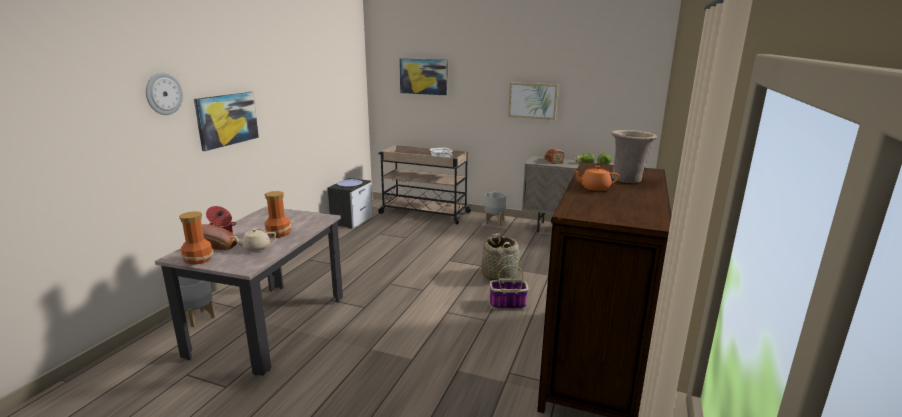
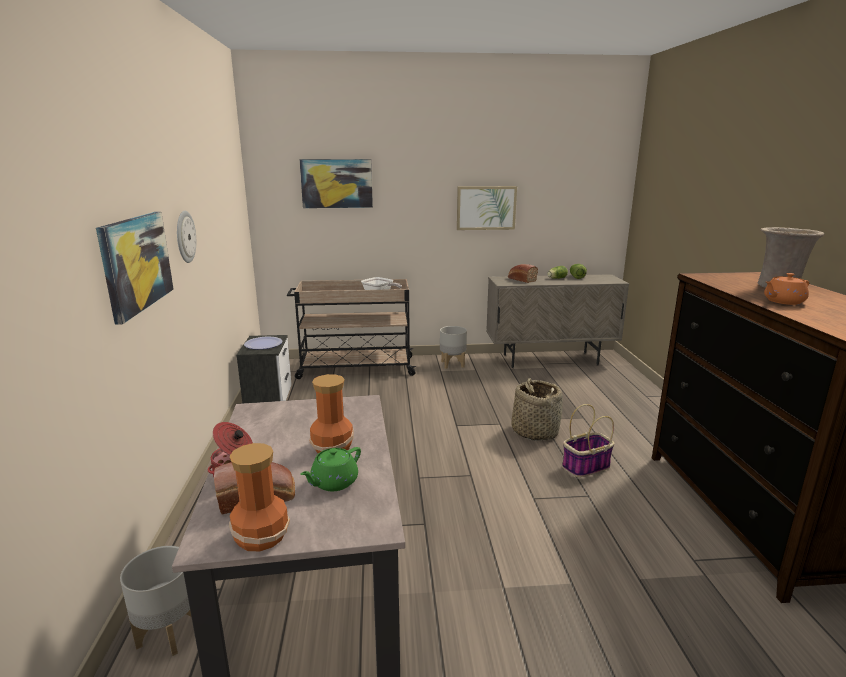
camera: 25 degrees left, 0 degrees up
(163, 93) = (57, 219): wall clock -> wall clock (184, 237)
(255, 248) = (333, 482): beige teapot -> green teapot

